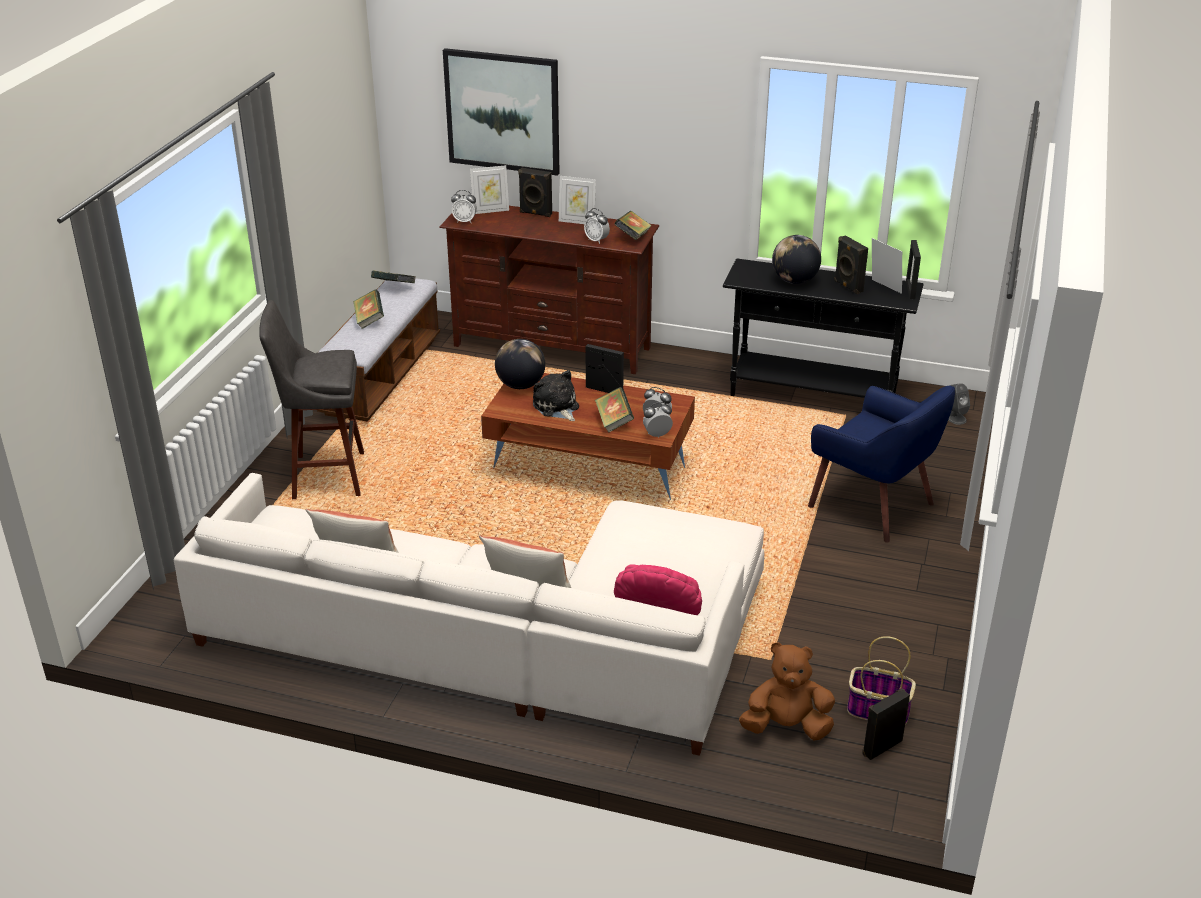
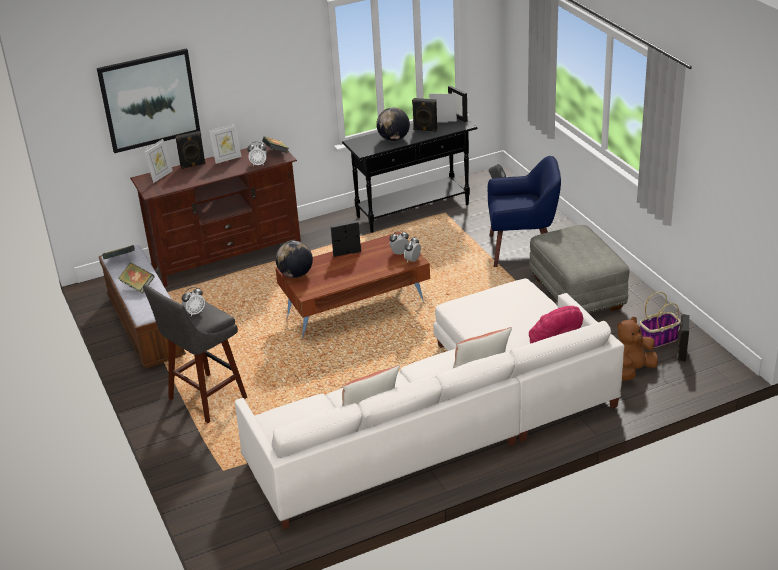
camera: 40 degrees left, 0 degrees up
(464, 221) = (155, 189): alarm clock -> alarm clock (195, 312)
(557, 407) = (336, 275): plush toy -> none
(614, 421) = (379, 266): book -> none
(862, 593) = (577, 293): none -> grey ottoman

